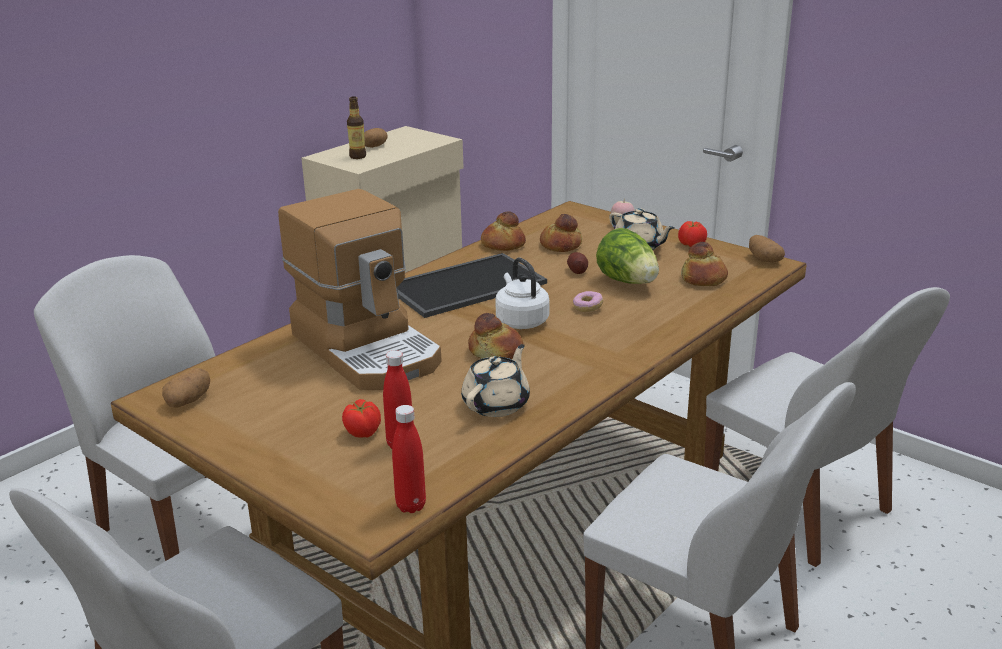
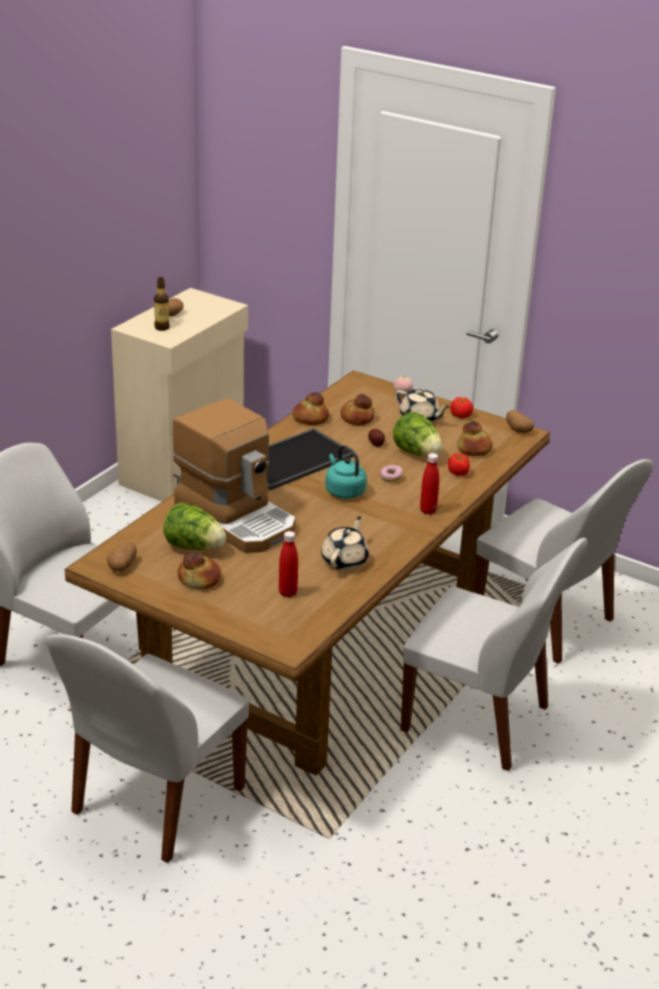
camera: 10 degrees left, 5 degrees up
(296, 380) = (194, 547): none -> lettuce
(363, 432) = (259, 585): tomato -> tomato (458, 473)
(411, 506) = (309, 634): red bottle -> red bottle (428, 510)
(496, 351) = (332, 518): bread -> bread (200, 578)
(520, 321) = (344, 491): white kettle -> turquoise kettle

